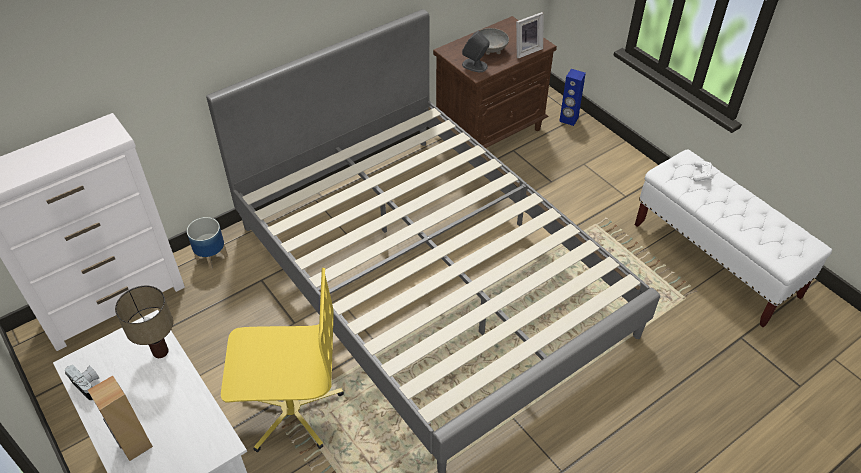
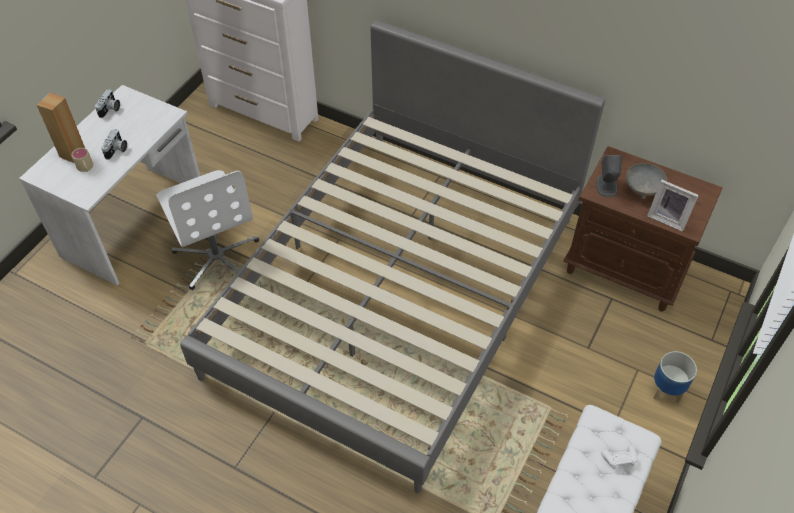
camera: 65 degrees right, 5 degrees up
(161, 351) = (151, 130): table lamp -> none
(167, 394) = (117, 150): none -> camera
(173, 435) = (86, 168): none -> beige mug
(211, 257) = (336, 142): planter -> planter (666, 390)
(291, 410) = (217, 256): yellow office chair -> white office chair
(568, 120) = (700, 333): blue speaker -> none

